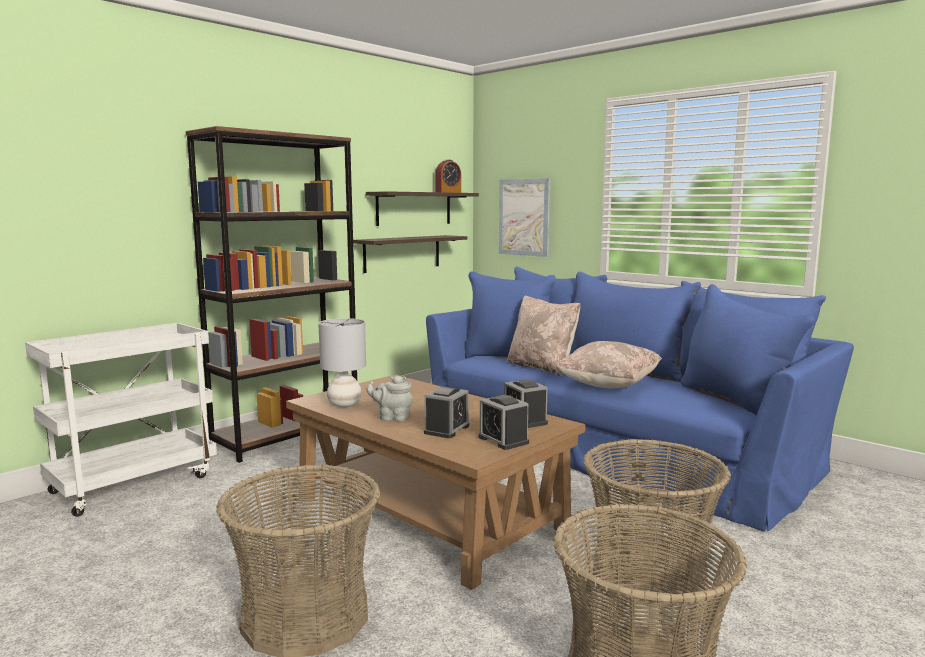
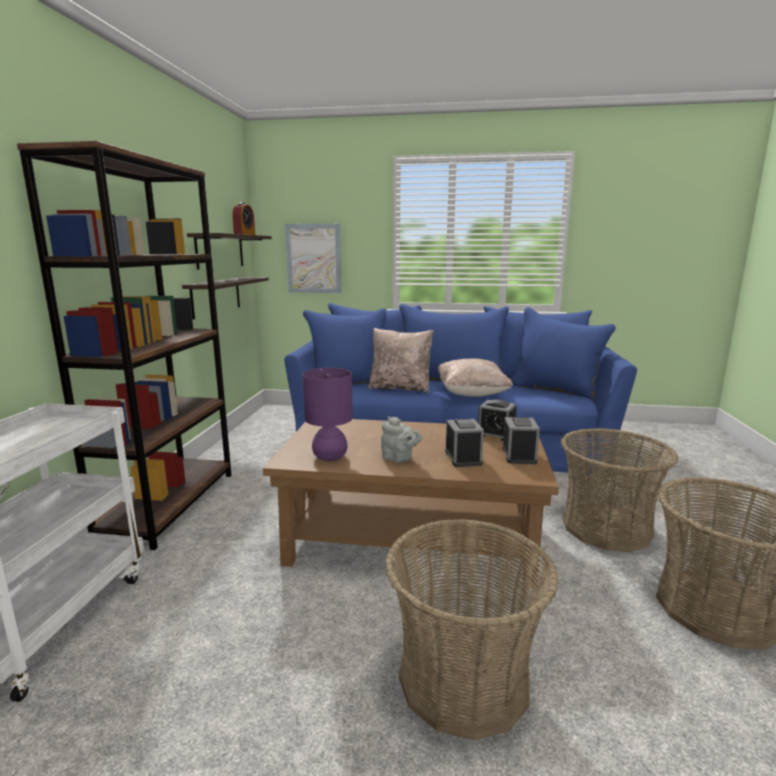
camera: 35 degrees left, 5 degrees up
(344, 404) = (329, 457): grey table lamp -> purple table lamp
(392, 417) = (399, 459): grey teapot -> grey teapot turned 120 degrees counterclockwise
(503, 440) = (519, 455): alarm clock -> alarm clock turned 105 degrees counterclockwise

